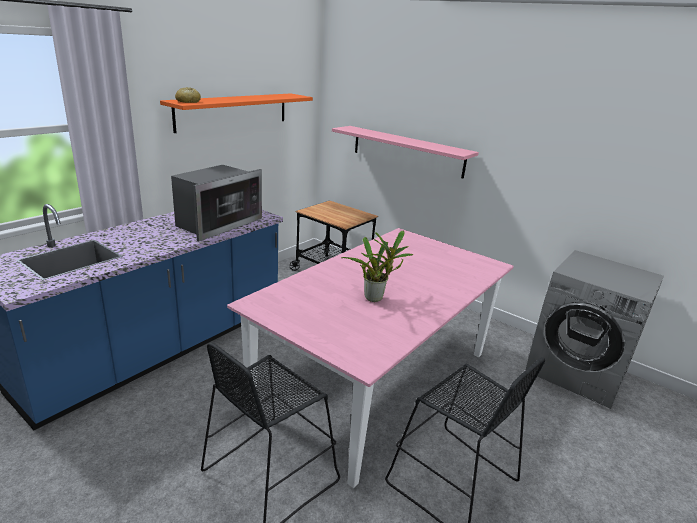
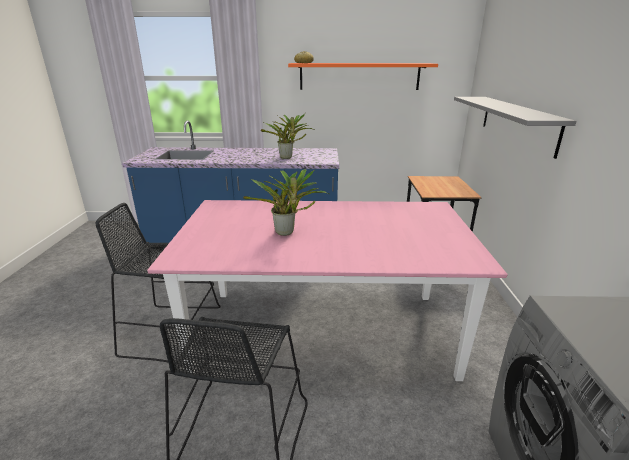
camera: 55 degrees right, 0 degrees up
(217, 223) = (287, 158): microwave -> potted plant
(407, 151) = (517, 123): pink shelf -> grey shelf

